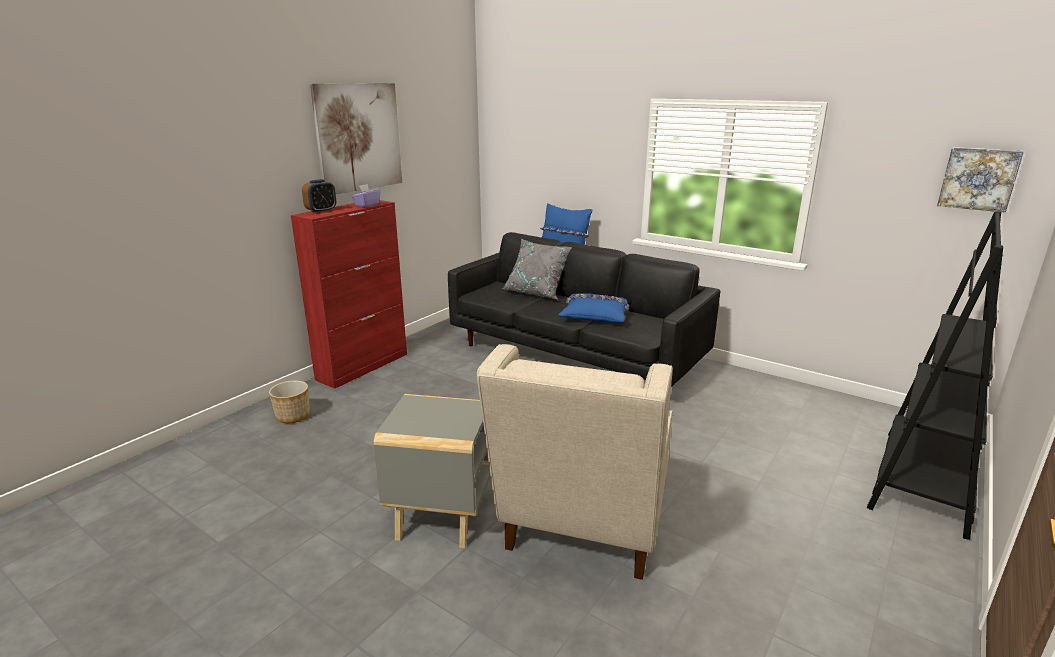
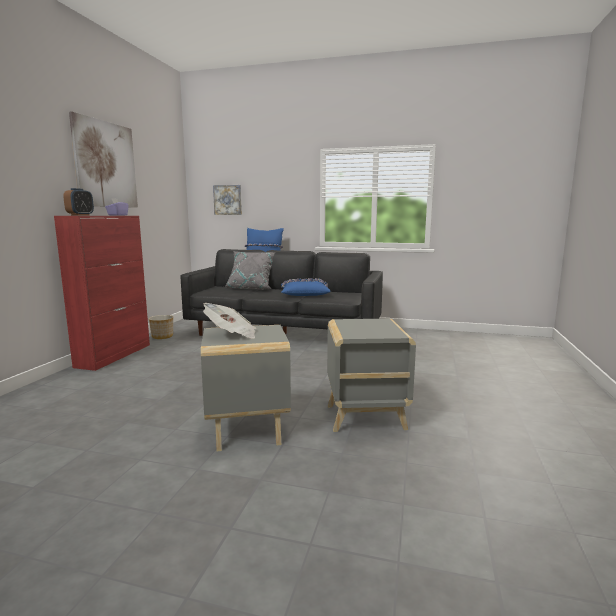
camera: 20 degrees left, 10 degrees down
(292, 416) = (63, 391): planter -> planter (162, 336)
(422, 414) = (231, 334): none -> newspaper
(583, 528) = (364, 417): beige armchair -> grey side table
(923, 480) = (543, 362): black bookcase -> none
(978, 179) = (526, 183): picture -> picture (228, 200)

